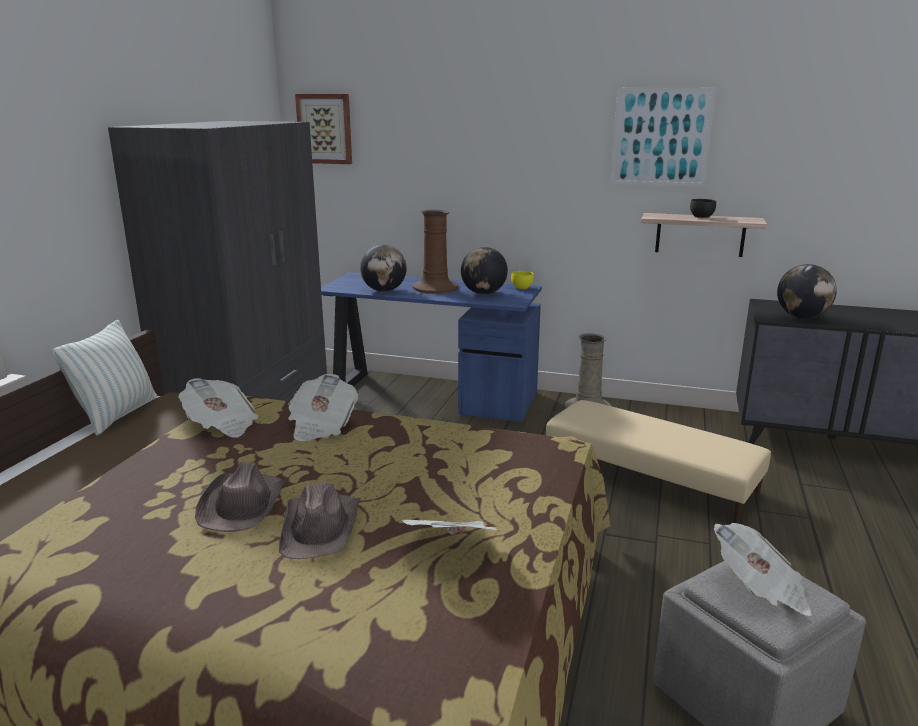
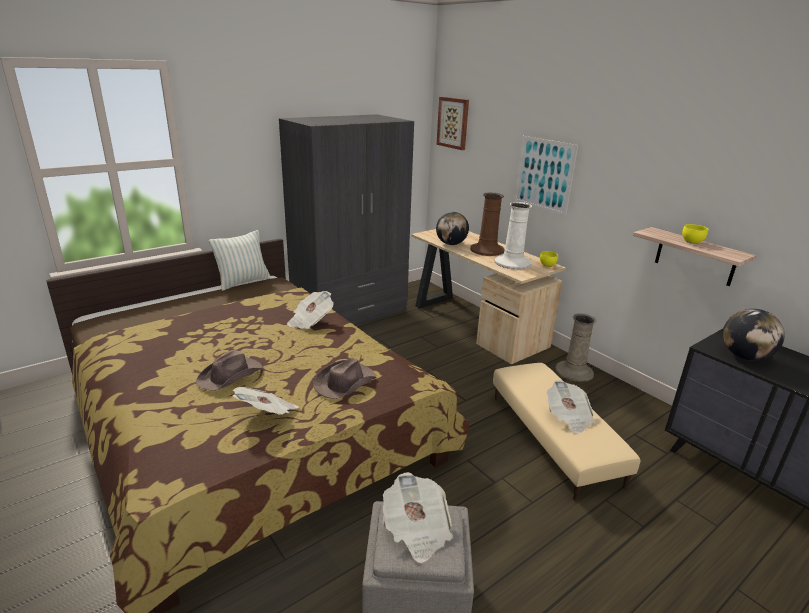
camera: 35 degrees right, 5 degrees up
(221, 425) = (269, 303): newspaper -> newspaper (568, 417)
(243, 505) = (218, 349): brown hat -> brown hat (344, 382)
(431, 394) = (475, 324): blue desk -> beige desk
(483, 293) = (512, 262): globe -> white vase
(661, 137) = (675, 164): picture -> picture (544, 174)
(701, 217) = (692, 241): black bowl -> yellow bowl

